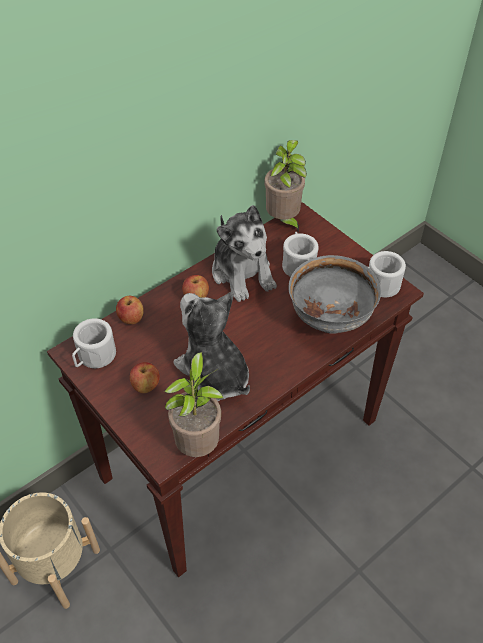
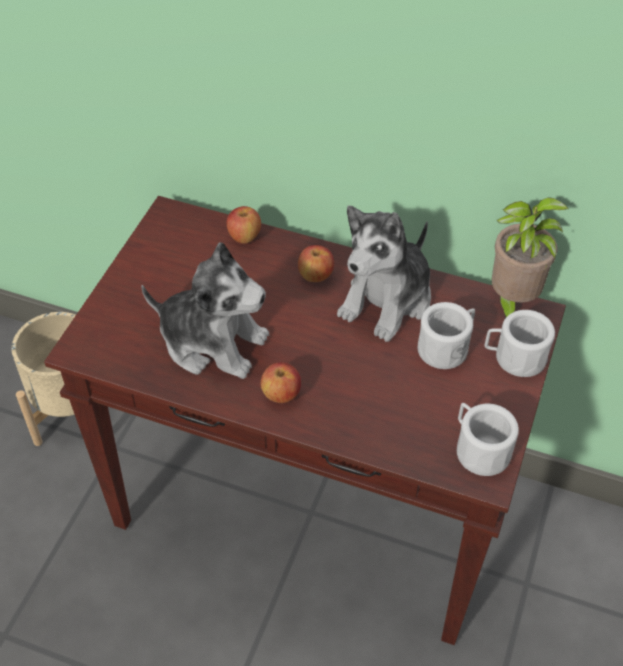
camera: 60 degrees right, 0 degrees up
(94, 357) = (173, 233): white mug -> white mug (514, 357)
(145, 386) = (161, 292): apple -> apple (281, 394)
(199, 444) = (110, 371): potted plant -> none
(213, 375) = (213, 342): plush toy -> plush toy turned 90 degrees clockwise
(329, 321) = (374, 419): grey bowl -> none

